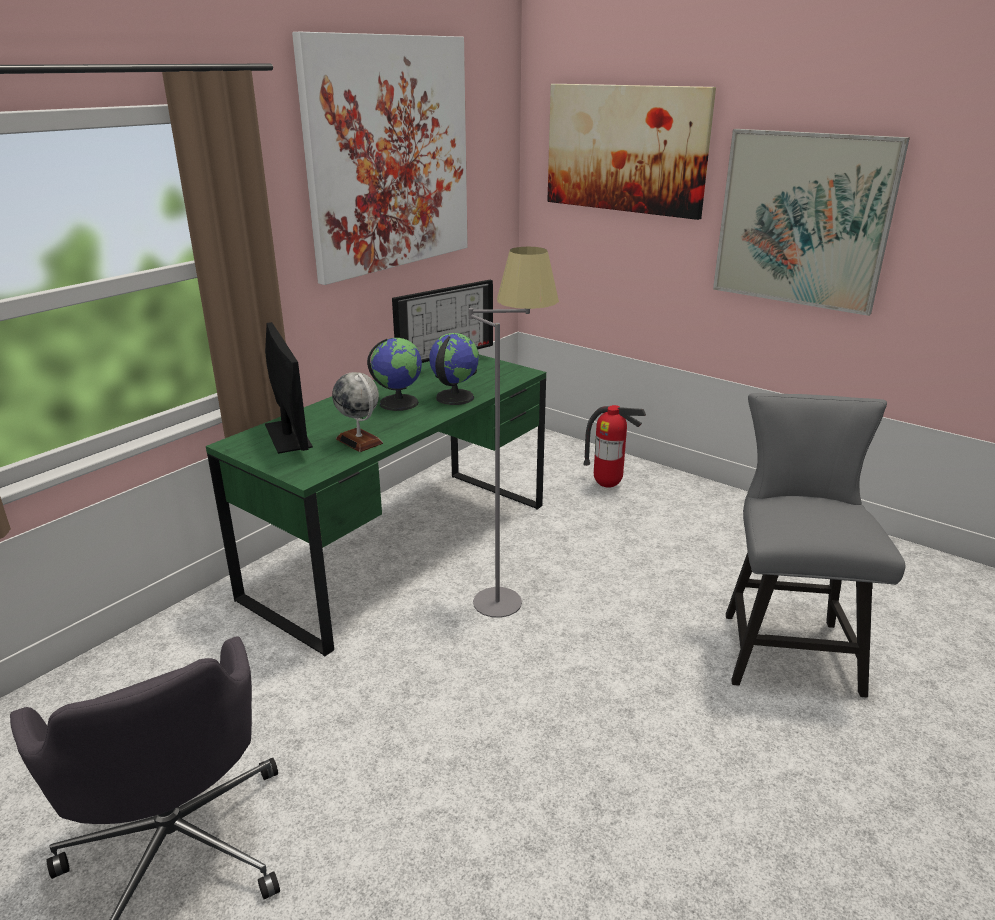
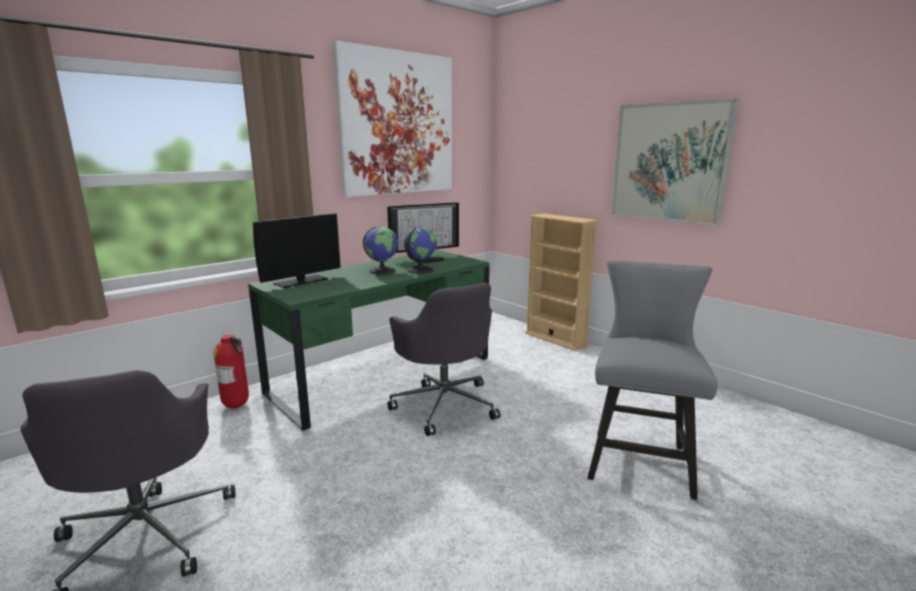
camera: 10 degrees right, 10 degrees down
(288, 435) = (301, 281): monitor -> monitor turned 60 degrees clockwise
(359, 441) = (343, 286): globe -> none
(510, 591) = (444, 404): grey floor lamp -> grey office chair
(608, 485) = (538, 350): fire extinguisher -> fire extinguisher (237, 406)
(625, 149) = (555, 126): picture -> none
(626, 464) = (555, 339): none -> beige bookcase

